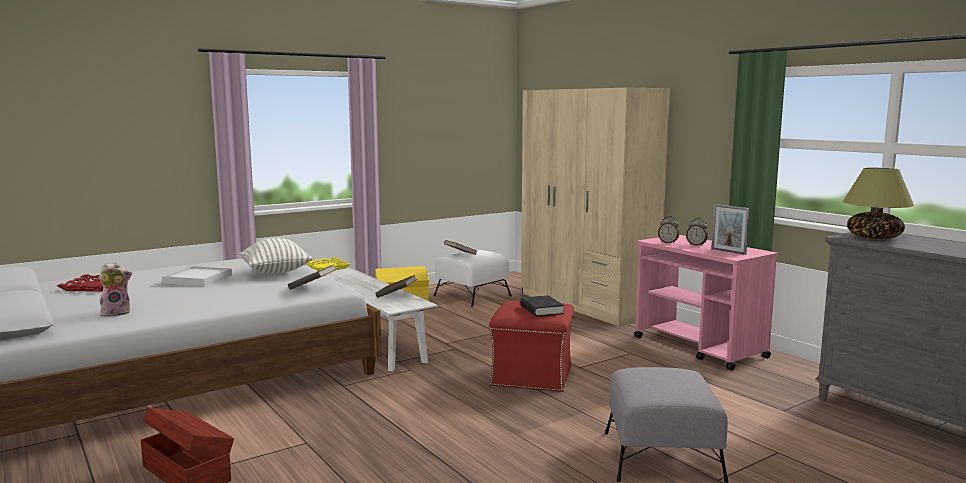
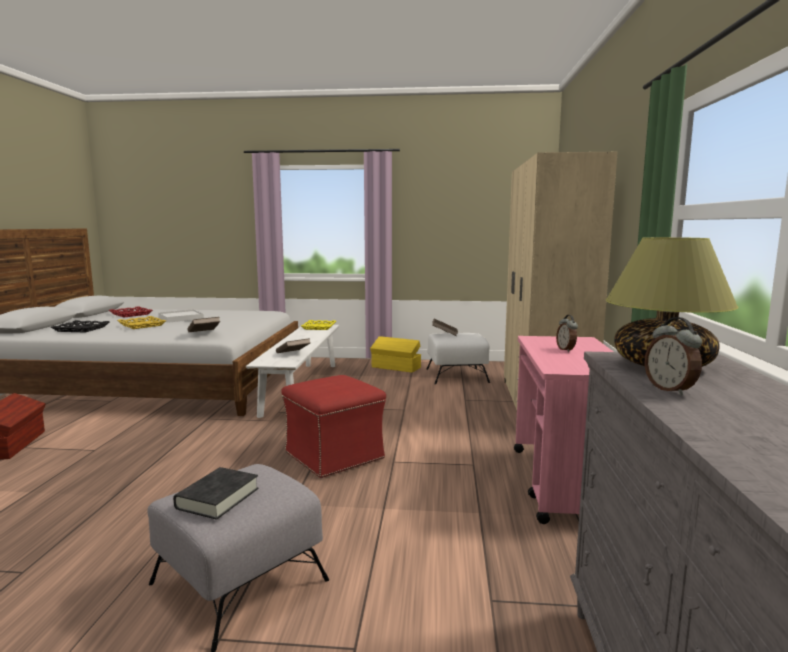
camera: 40 degrees right, 0 degrees up
(116, 313) = (81, 329): plush toy -> black tray
(187, 294) = (142, 325): none -> yellow tray
(275, 273) = (229, 321): pillow -> none
(541, 310) = (331, 388): black book -> black book (217, 498)
(668, 242) = (542, 342): alarm clock -> alarm clock (670, 390)
(728, 251) = (577, 362): picture frame -> none

